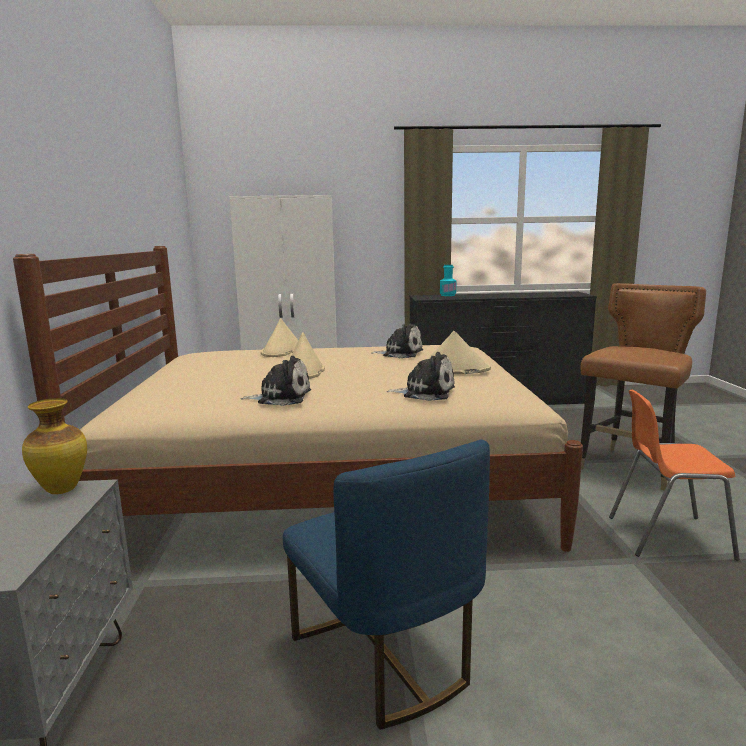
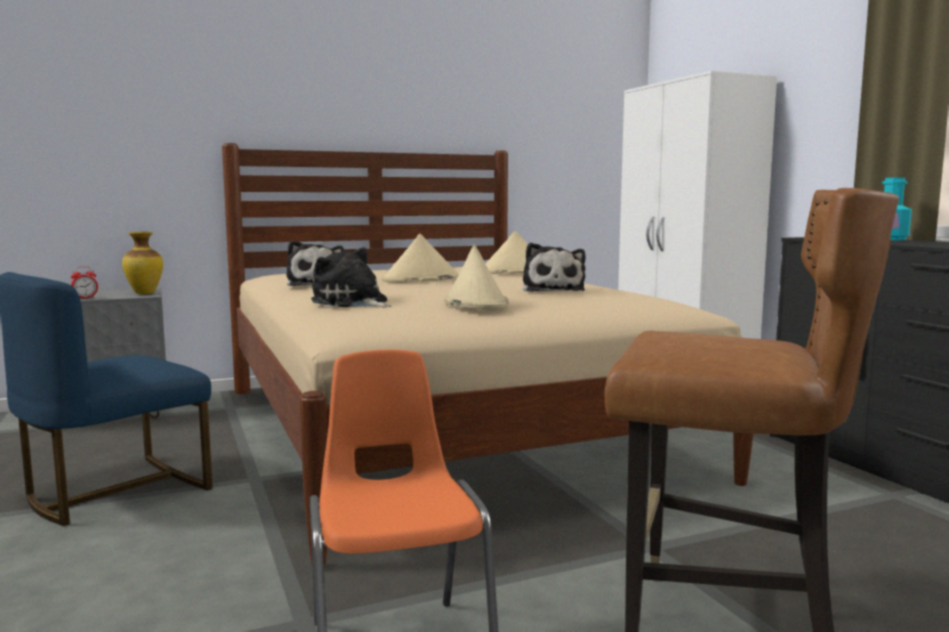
camera: 70 degrees right, 5 degrees down
(51, 528) = (85, 298): none -> alarm clock
(425, 392) = (352, 303): plush toy -> plush toy turned 135 degrees clockwise

